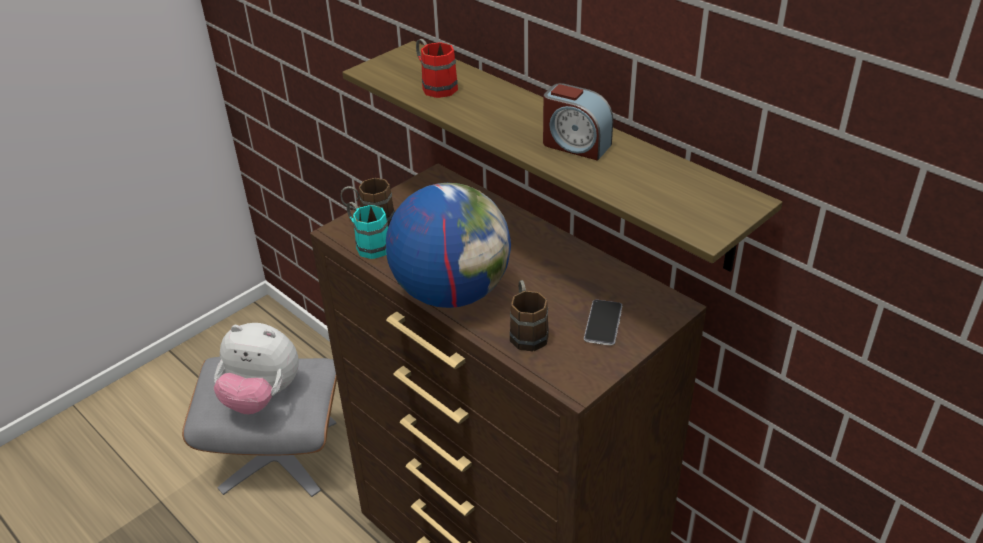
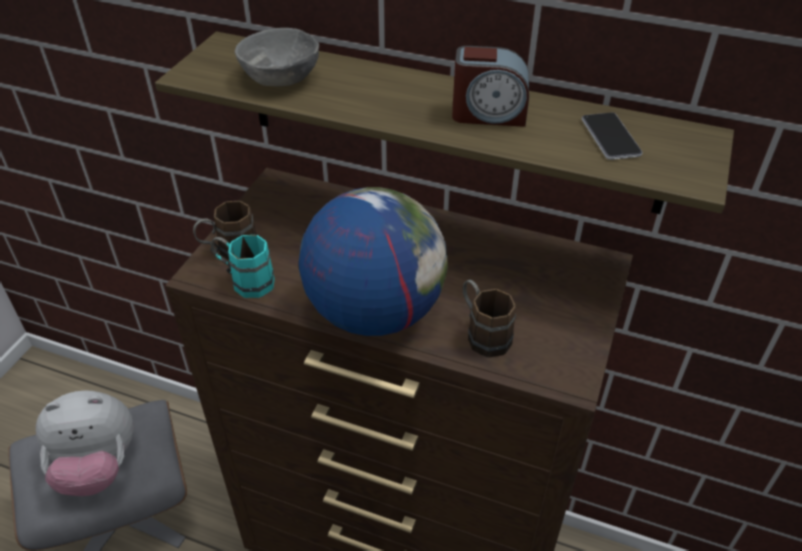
camera: 25 degrees left, 5 degrees up
(435, 86) = (281, 78): red mug -> grey bowl
(603, 323) = (551, 301): phone -> phone (610, 137)

